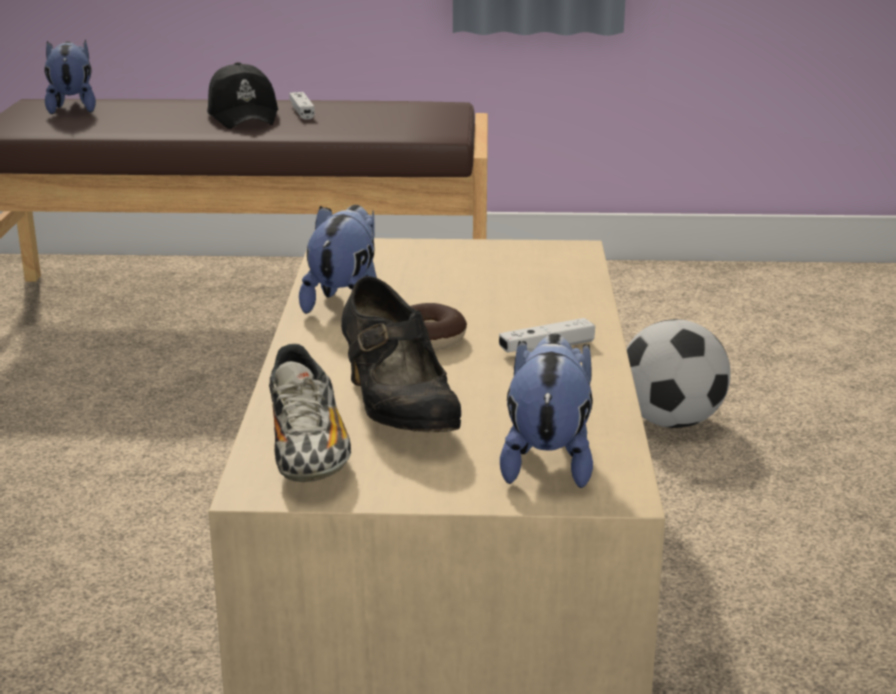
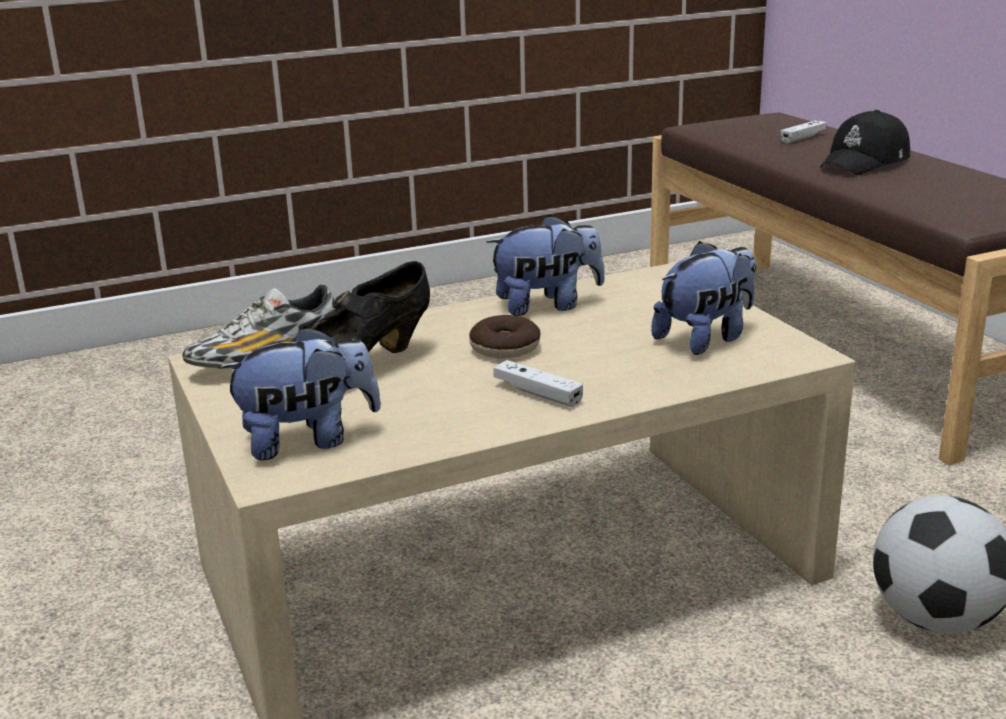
camera: 65 degrees right, 0 degrees up
(72, 108) = (779, 126): plush toy -> plush toy (706, 338)
(302, 112) = (919, 173): white game controller -> white game controller (802, 138)

